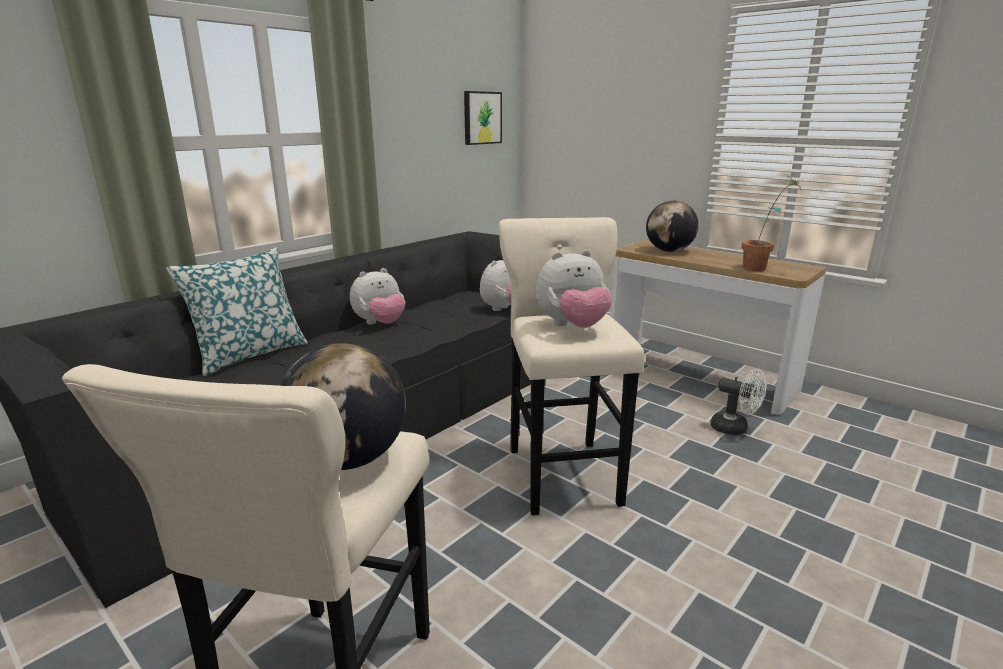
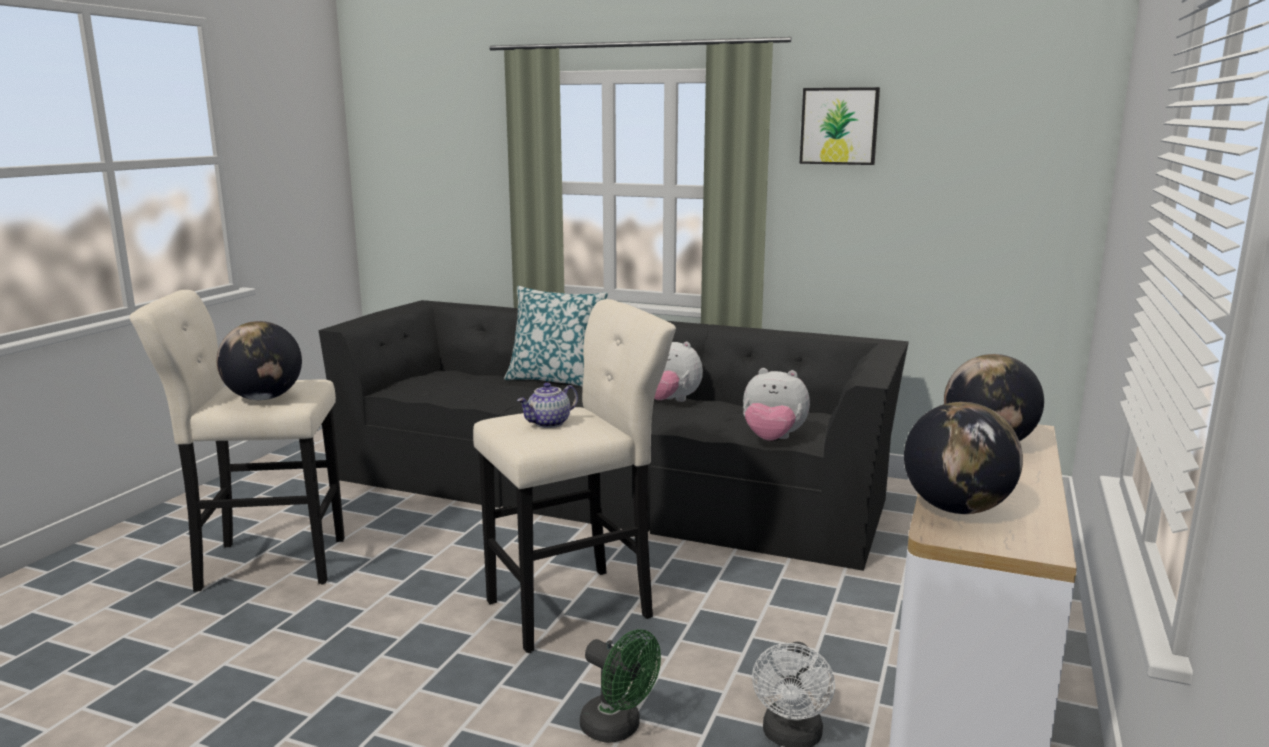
camera: 70 degrees right, 5 degrees down
(481, 118) = (1004, 180): picture -> picture (839, 126)
(572, 326) = (549, 423): plush toy -> teapot
(726, 483) = (618, 729): none -> green fan
(761, 269) = (957, 509): potted plant -> globe

